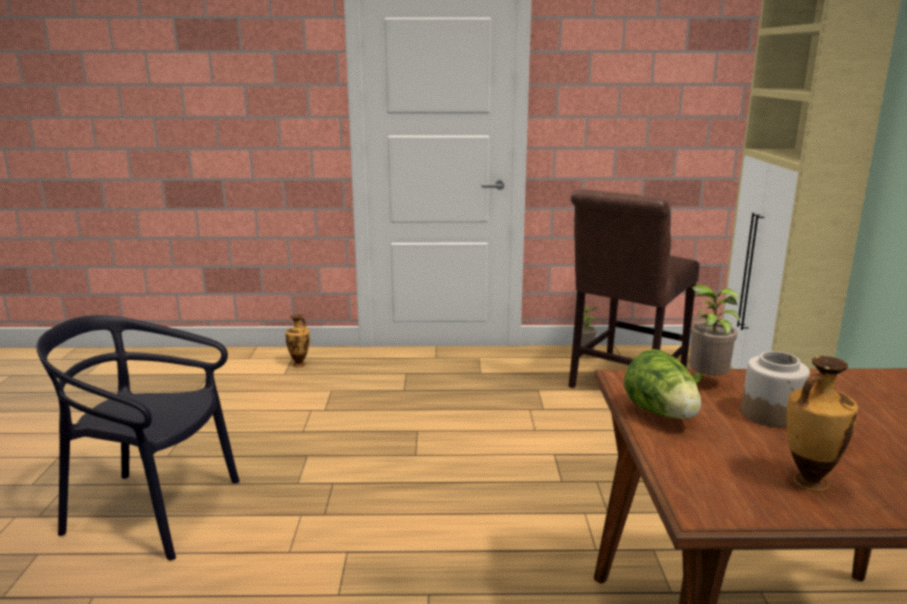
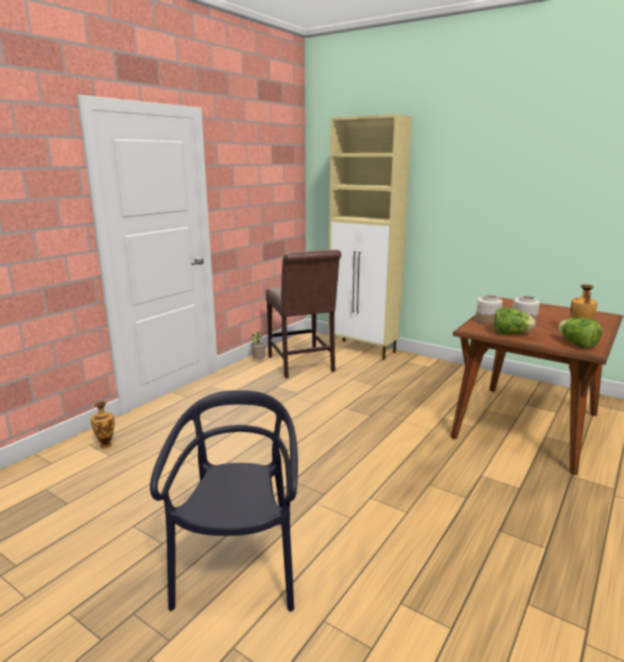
camera: 55 degrees left, 0 degrees up
(153, 511) = (239, 567): black chair -> black chair turned 135 degrees clockwise
(704, 383) = (487, 321): potted plant -> jar
(718, 488) = (577, 344): none -> lettuce

